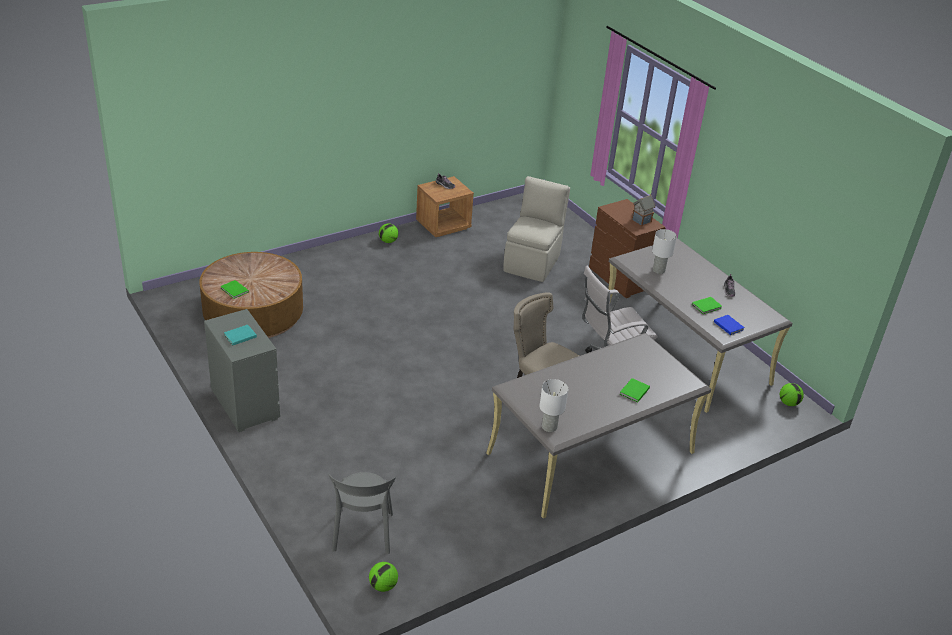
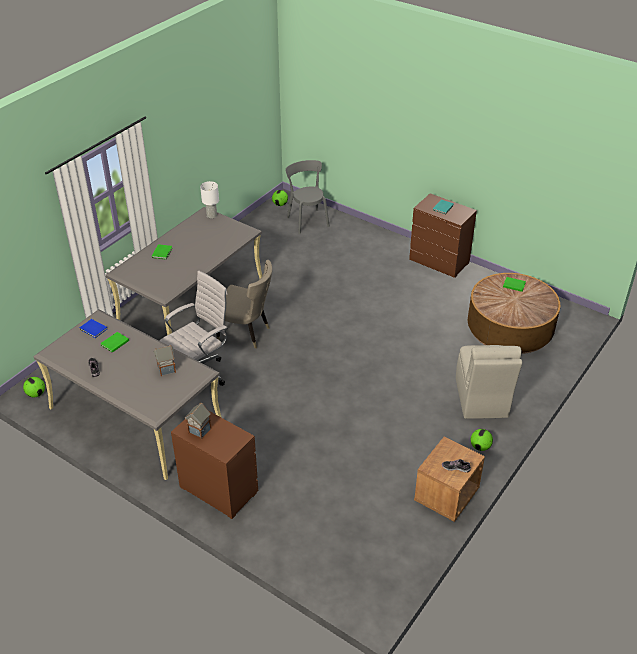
camera: 160 degrees right, 5 degrees up
(245, 404) = (439, 262): grey dresser -> brown dresser
(532, 262) = (320, 476): beige chair -> beige chair (481, 399)
(659, 270) = (166, 369): white table lamp -> toy house

